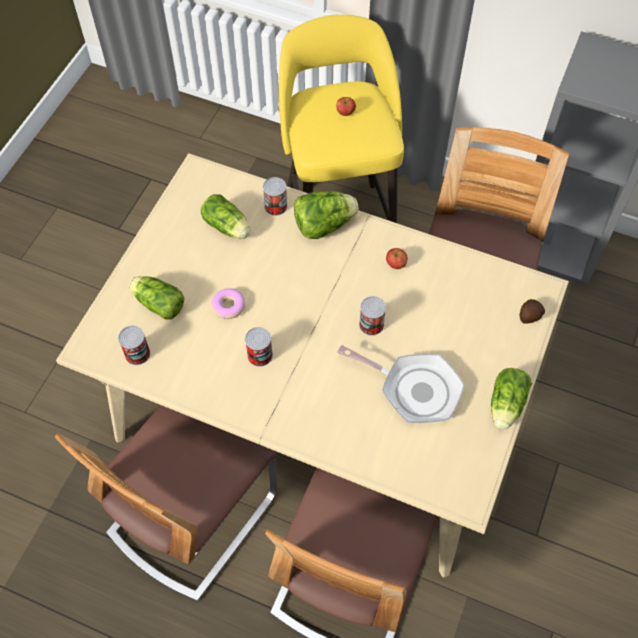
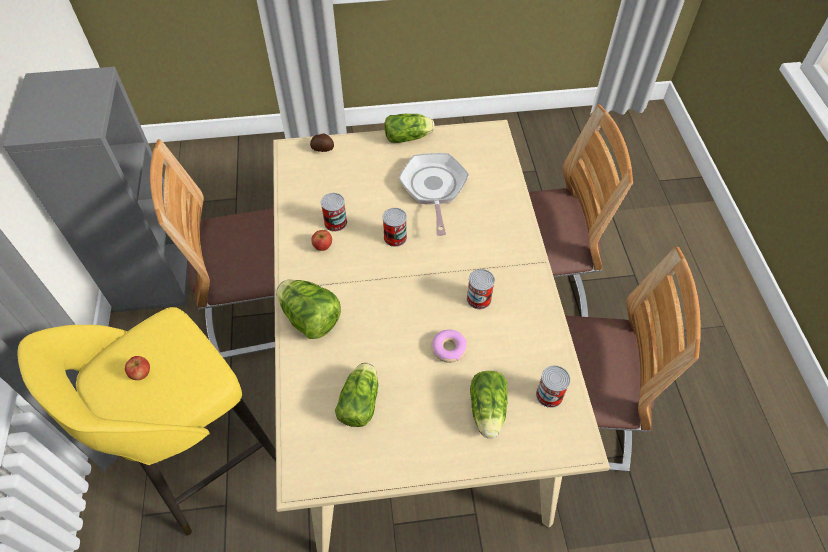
camera: 120 degrees left, 5 degrees down
(276, 206) = (309, 371): can -> can (335, 222)

